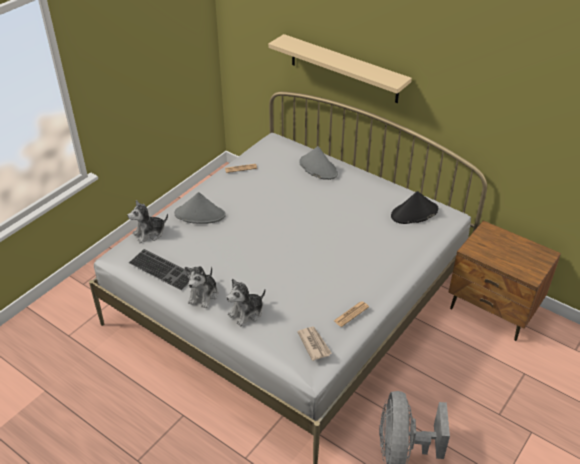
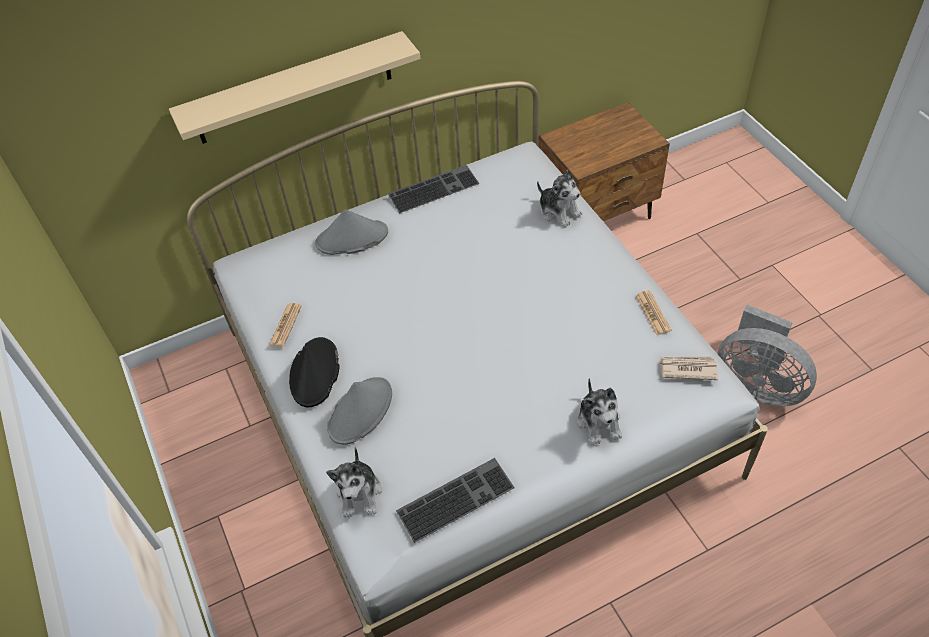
camera: 60 degrees left, 10 degrees up
(203, 295) = (538, 462): plush toy -> plush toy (559, 211)
(383, 185) = (434, 188): none -> keyboard
(414, 213) = (507, 182): black hat -> black hat (315, 373)

